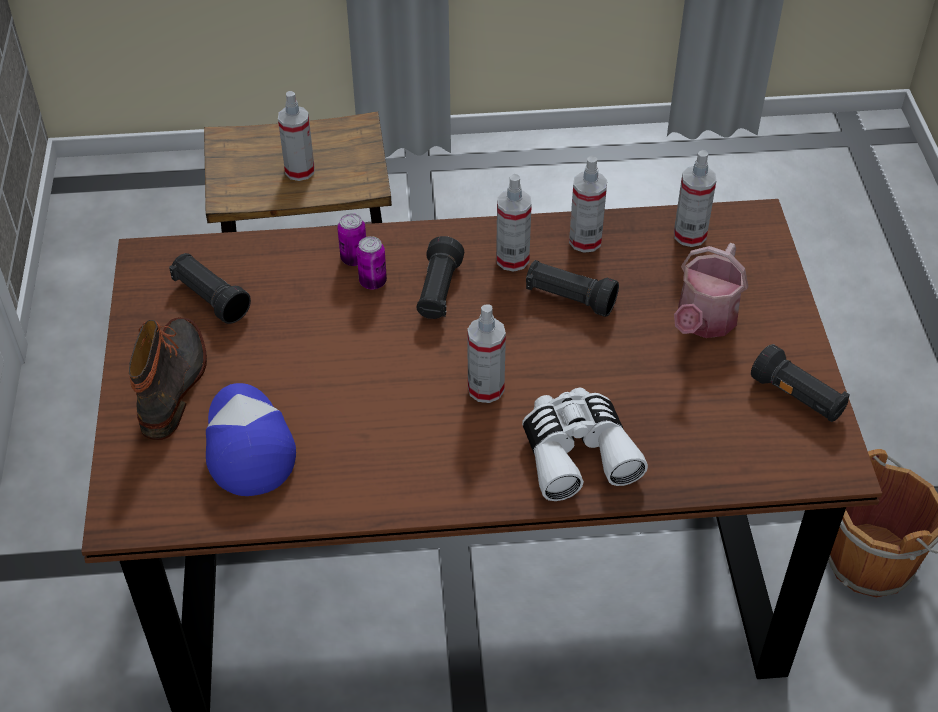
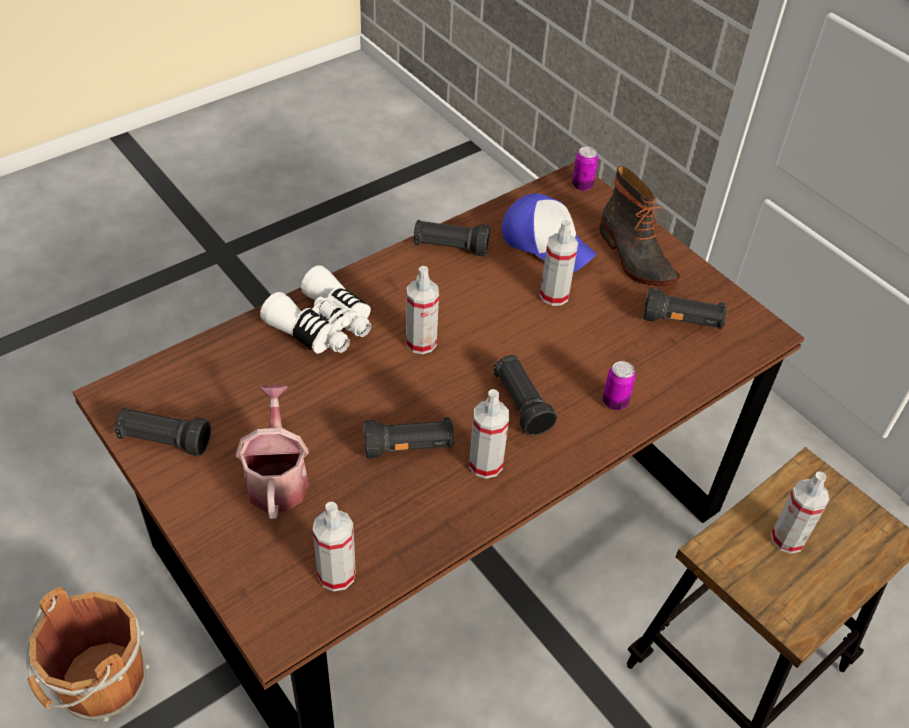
camera: 145 degrees right, 0 degrees up
(362, 489) = (450, 247): none -> black flashlight
(373, 282) = (580, 389): can -> can (582, 185)
(585, 241) = (434, 516): spray bottle -> spray bottle (554, 295)

